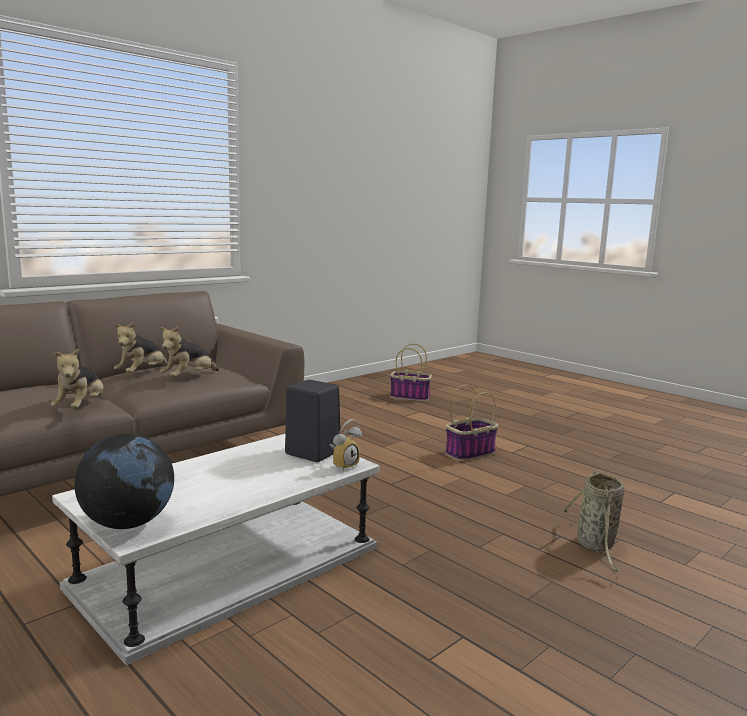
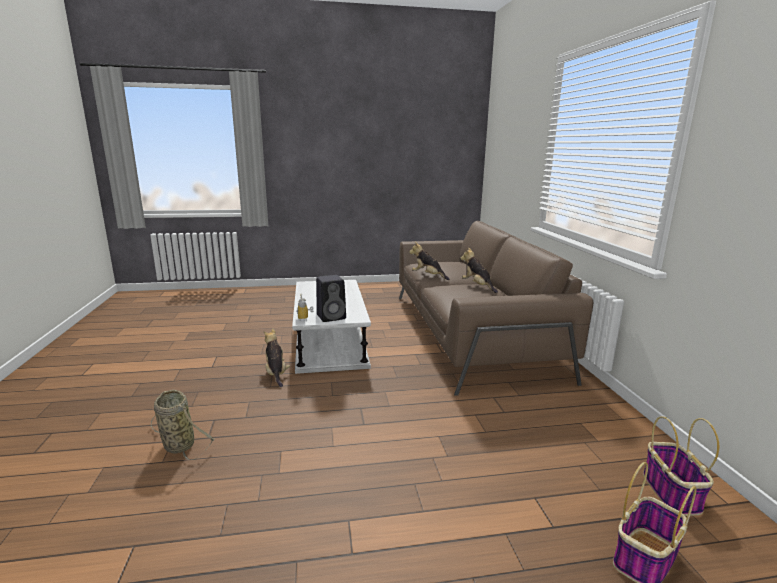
camera: 125 degrees right, 5 degrees up
(128, 523) = (315, 284): globe -> none
(189, 378) = (457, 293): plush toy -> plush toy (276, 373)
(470, 453) = (376, 483): basket -> basket (672, 493)

